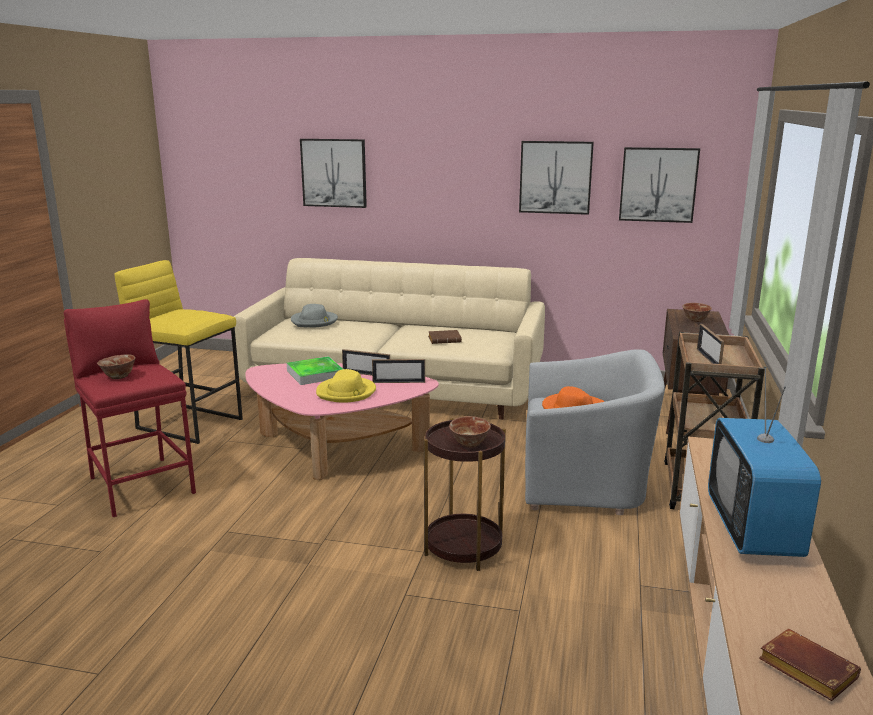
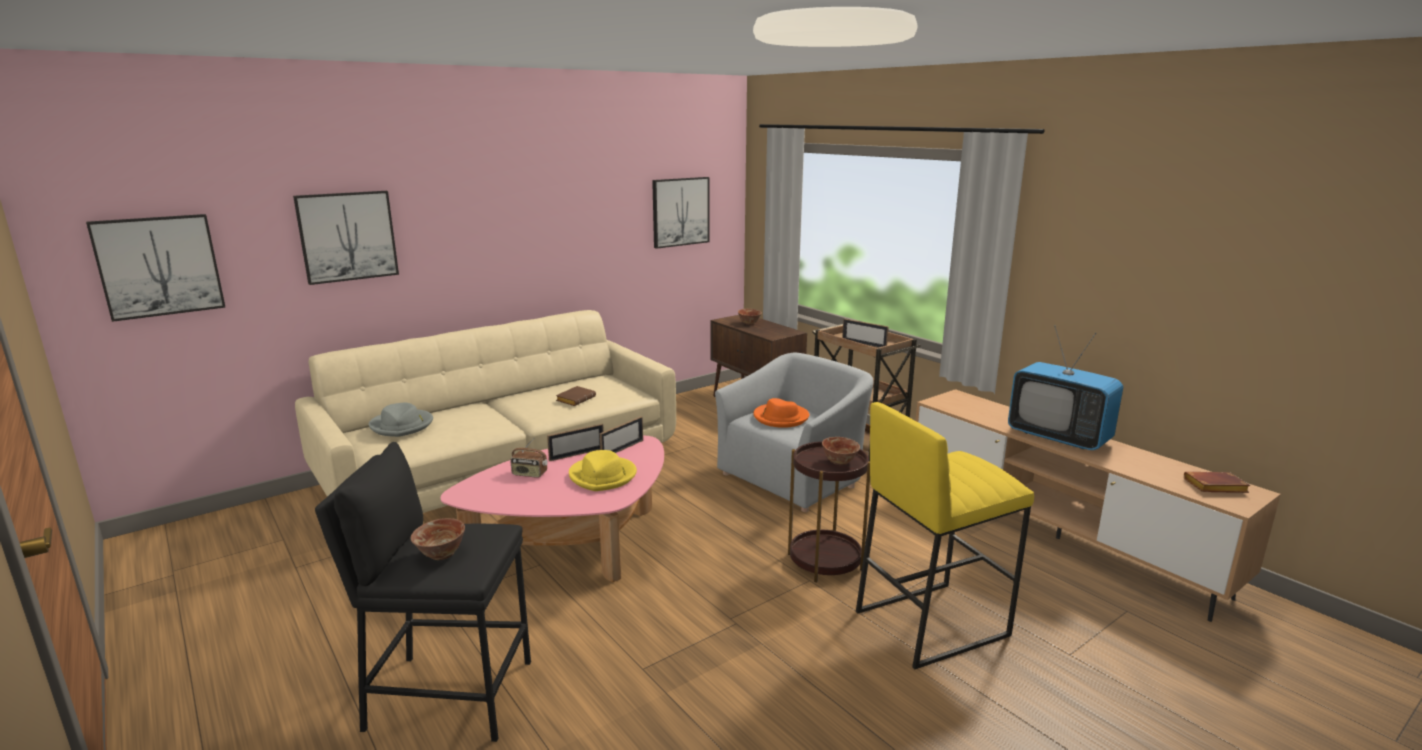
camera: 50 degrees left, 0 degrees up
(141, 485) = (449, 695): red stool -> black stool
(190, 423) = (350, 608): yellow stool -> yellow stool (930, 622)
(315, 374) = (529, 474): tray -> radio
(555, 177) = (598, 214): picture -> picture (159, 266)

